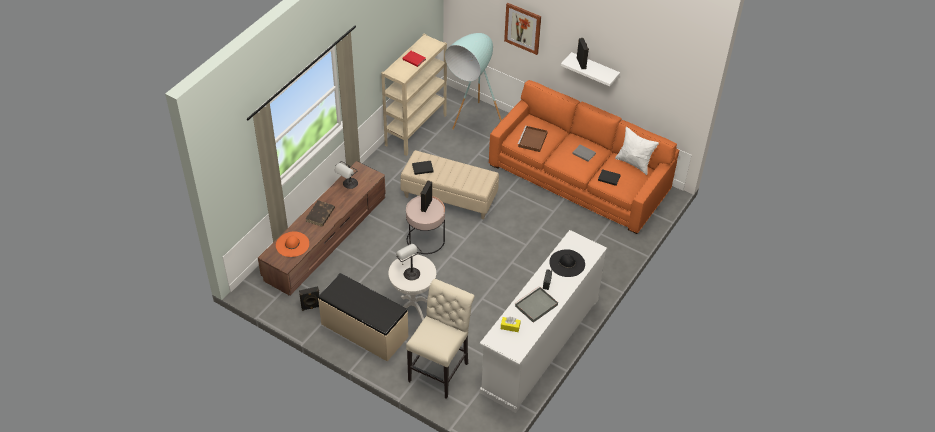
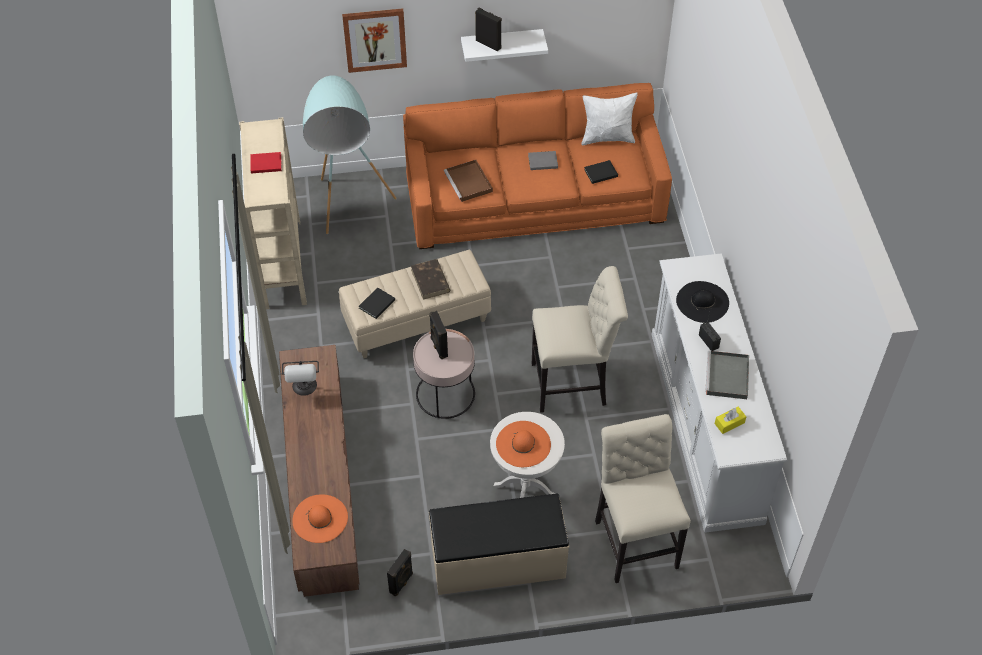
camera: 40 degrees left, 5 degrees up
(320, 215) = (312, 454): brown book -> brown book (430, 281)
(409, 271) = (523, 444): table lamp -> orange hat
(494, 279) = (573, 384): none -> beige stool

